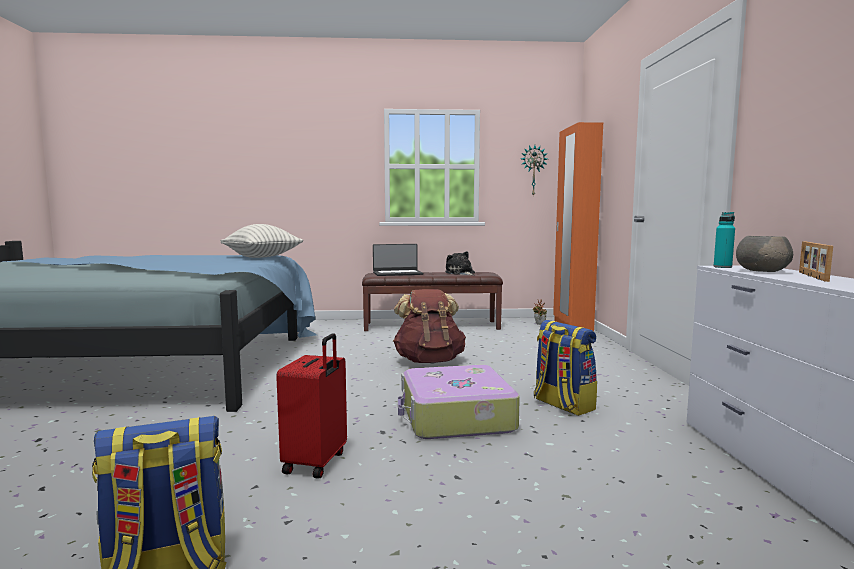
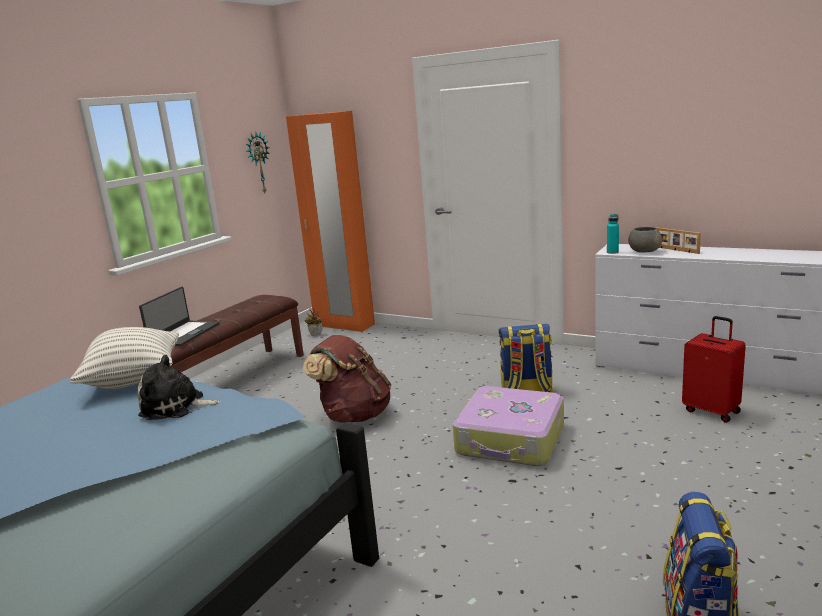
camera: 55 degrees left, 10 degrees up
(316, 463) = (552, 526): red suitcase -> red suitcase (712, 411)
(460, 273) = (245, 307): plush toy -> plush toy (176, 407)

